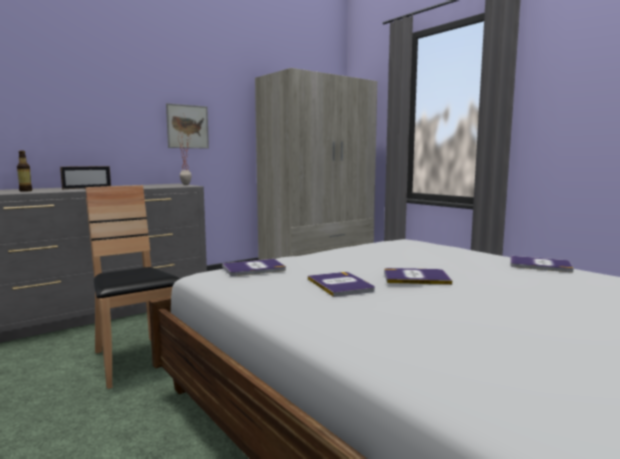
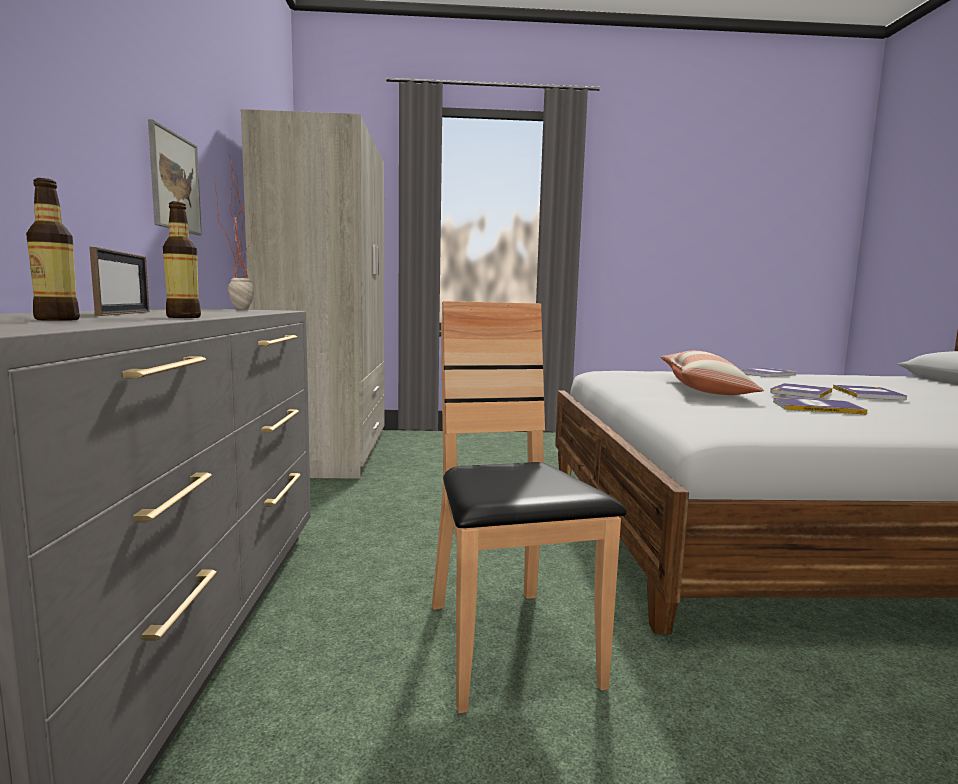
camera: 55 degrees left, 0 degrees up
(70, 190) = (183, 317): none -> bottle
(136, 361) = (507, 645): brown chair -> brown chair turned 75 degrees clockwise
(254, 268) = (718, 412): book -> book (868, 394)
(365, 260) = (704, 389): none -> pillow

